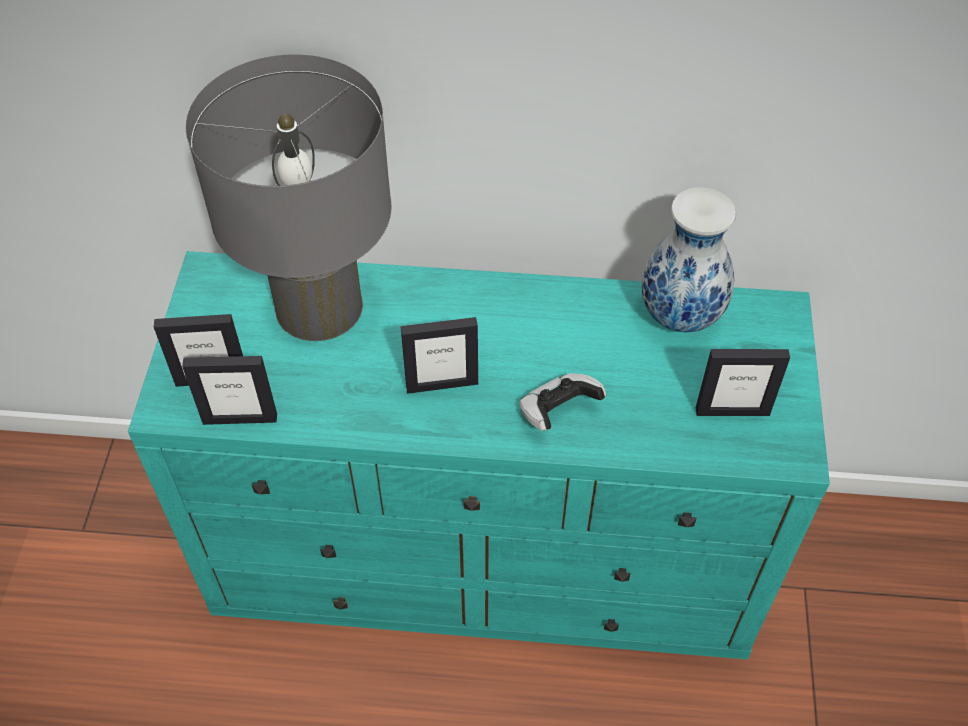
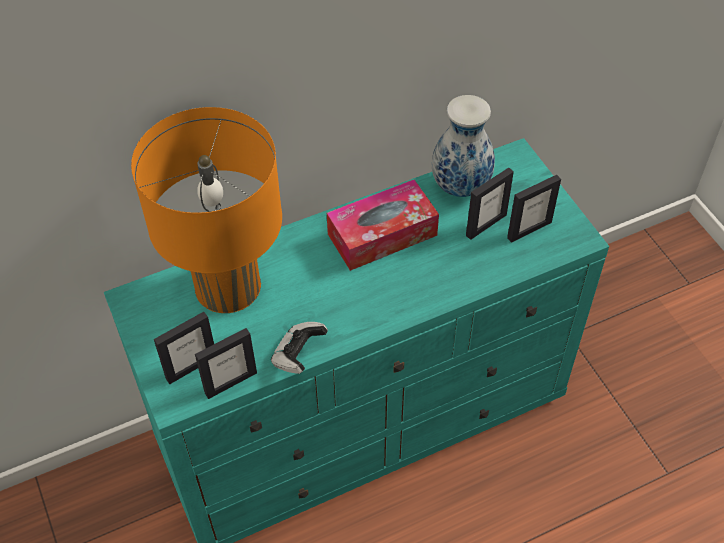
camera: 30 degrees left, 0 degrees up
(319, 306) = (228, 286): grey table lamp -> orange table lamp
(442, 384) = (346, 297): picture frame -> picture frame (486, 225)
(539, 330) = (382, 234): none -> tissue box
(558, 411) = (429, 279): game controller -> game controller (298, 355)

